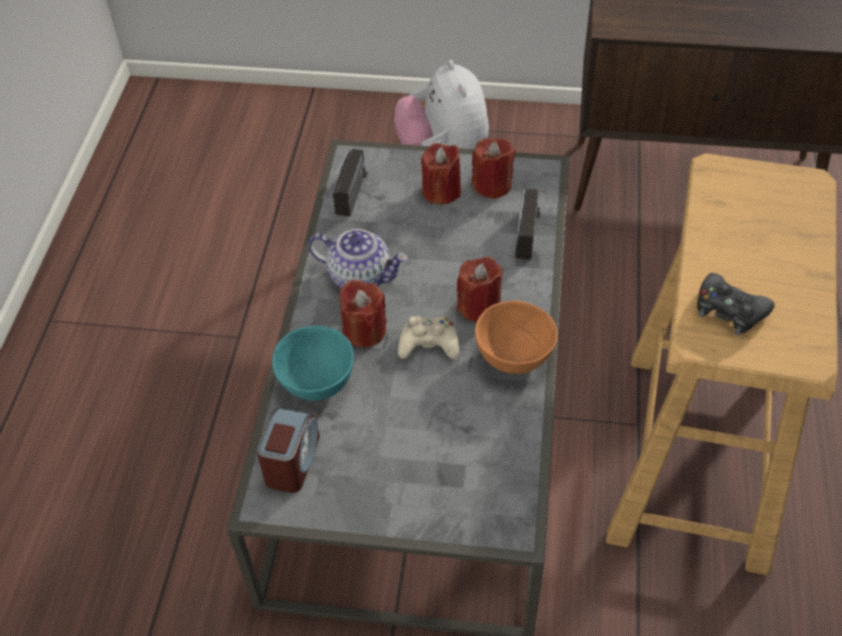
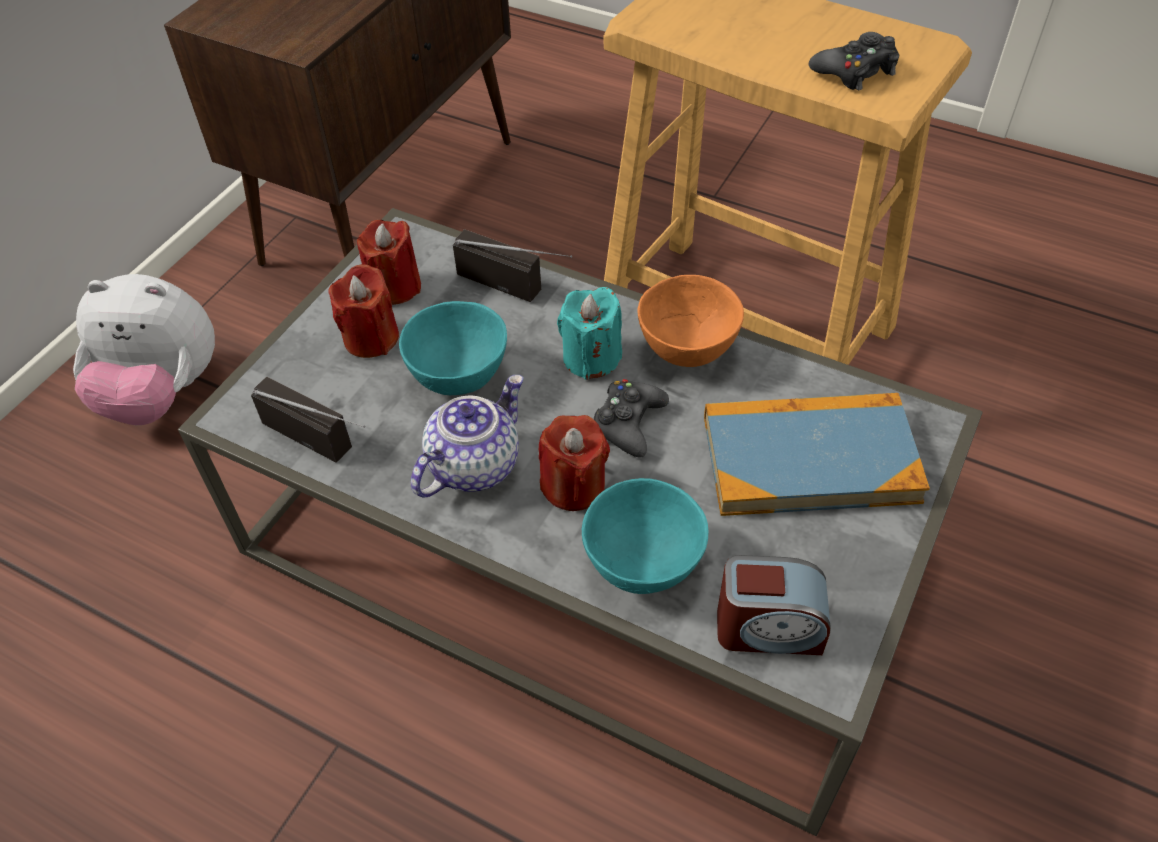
camera: 70 degrees left, 0 degrees up
(292, 461) = (768, 628): alarm clock -> alarm clock turned 150 degrees clockwise
(428, 344) = (628, 423): beige game controller -> black game controller
(430, 245) = (460, 376): none -> turquoise bowl
(442, 455) = (809, 459): none -> book
(479, 307) = (591, 357): red candle -> turquoise candle

